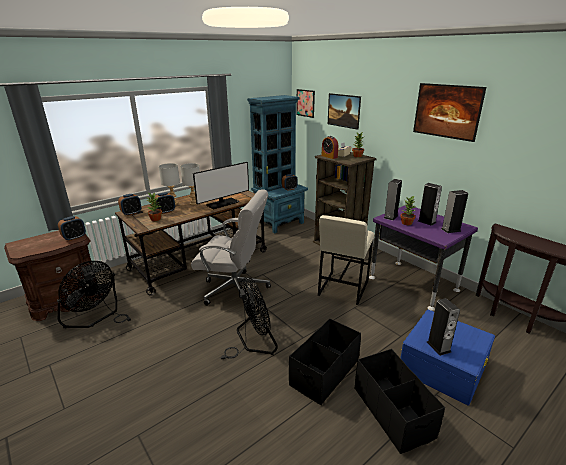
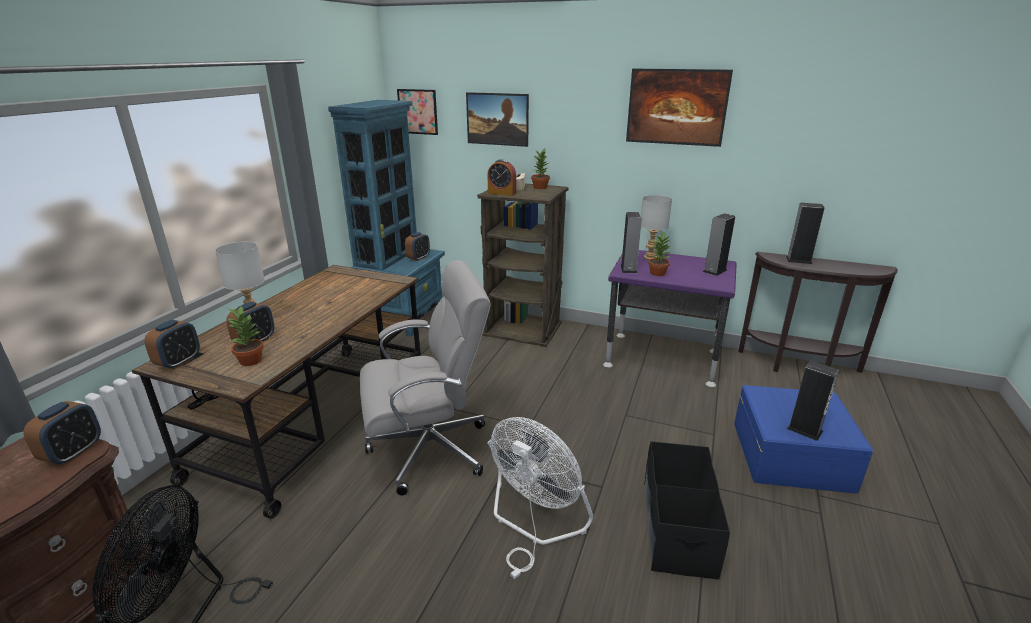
camera: 30 degrees left, 0 degrees up
(194, 203) = (297, 313): grey table lamp -> grey table lamp (650, 258)
(222, 203) = (354, 302): monitor -> none
(250, 339) = (530, 523): black fan -> white fan
(343, 289) = (587, 393): beige chair -> none
(393, 412) = (801, 542): black storage box -> none
(426, 221) = (677, 266): speaker -> speaker (798, 260)

